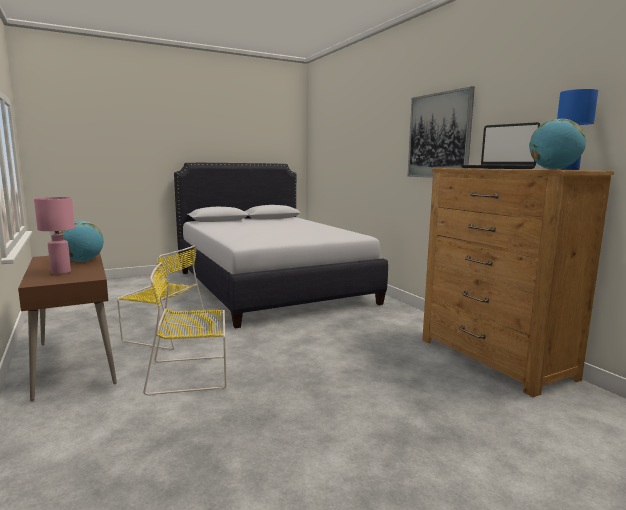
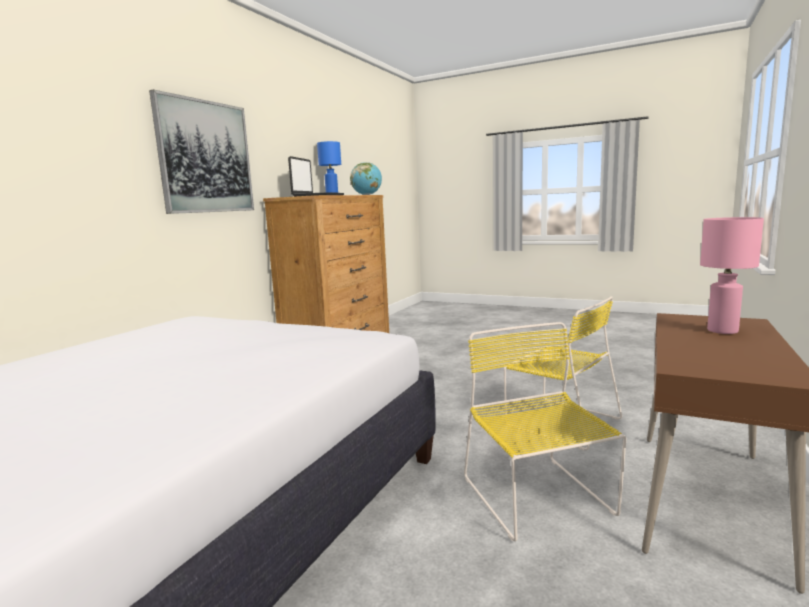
camera: 125 degrees left, 0 degrees up
(83, 261) = (691, 348): globe -> none

